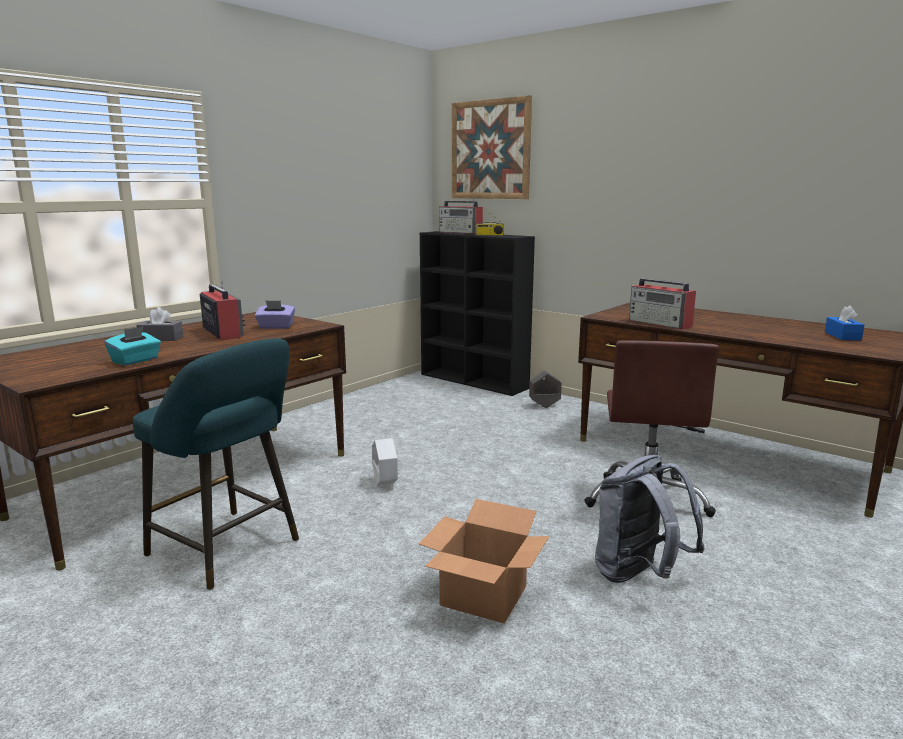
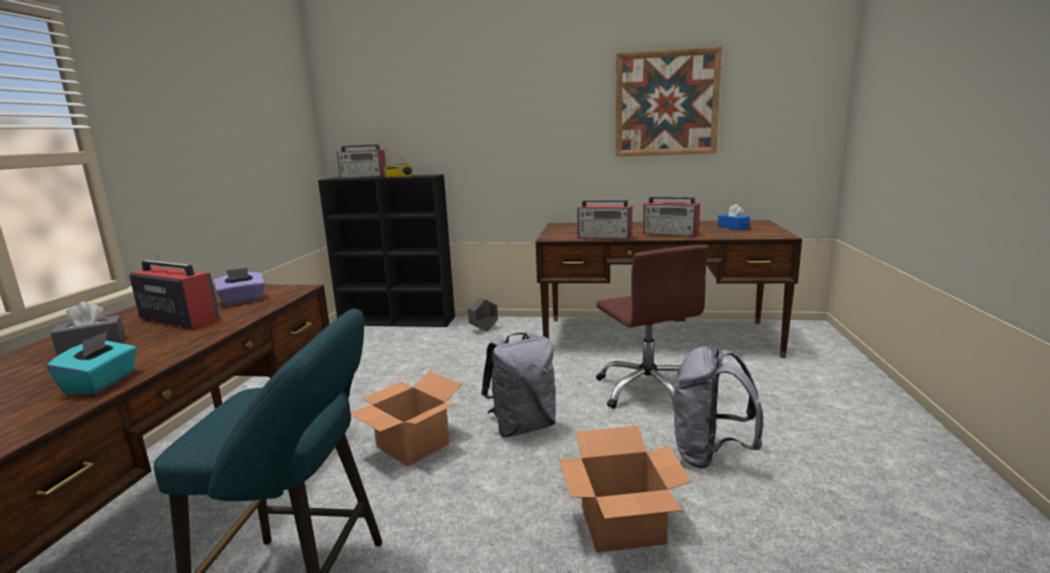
camera: 30 degrees left, 0 degrees up
(385, 484) = (413, 445): white planter -> cardboard box
(486, 496) = (522, 426): none -> grey backpack
(490, 150) = (383, 93): picture -> picture (666, 103)
(744, 331) = (671, 234): none -> radio

